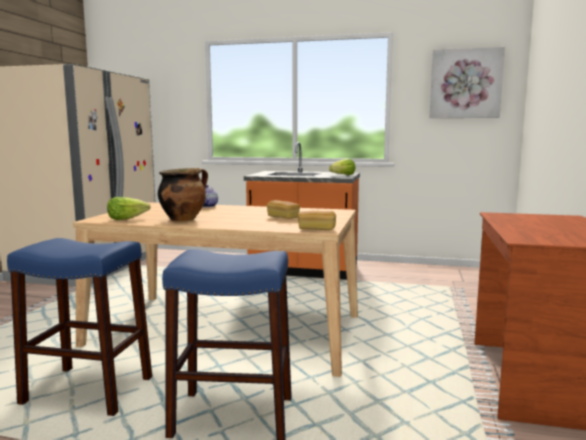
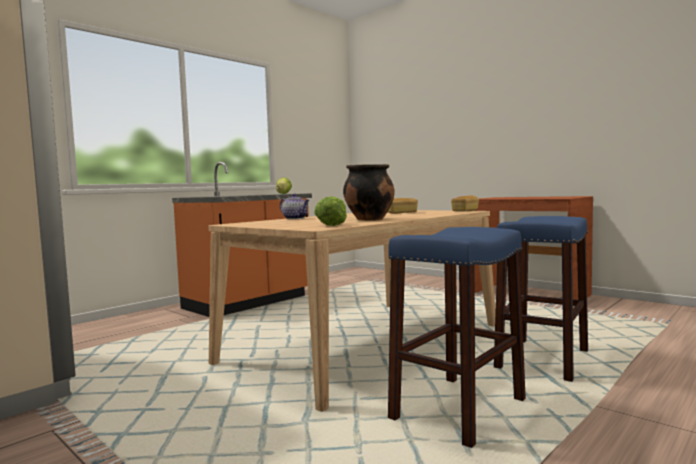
camera: 60 degrees left, 5 degrees down
(465, 83) = (319, 118): picture -> none

